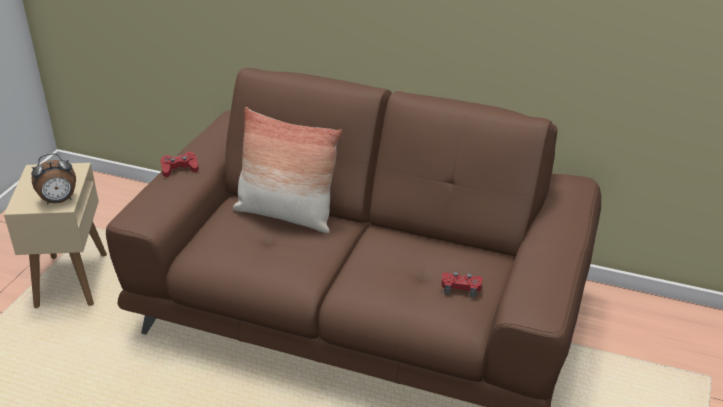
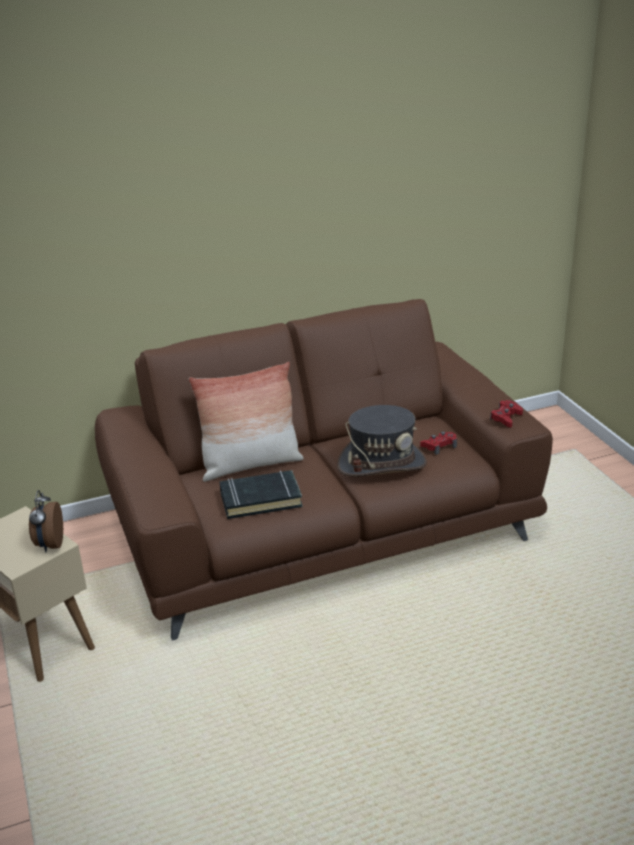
camera: 40 degrees left, 5 degrees down
(59, 201) = (49, 544): alarm clock -> alarm clock turned 150 degrees clockwise
(179, 168) = (137, 465): red game controller -> red game controller (506, 418)
(248, 249) = (260, 499): none -> black book
(385, 275) = (382, 464): none -> grey hat

